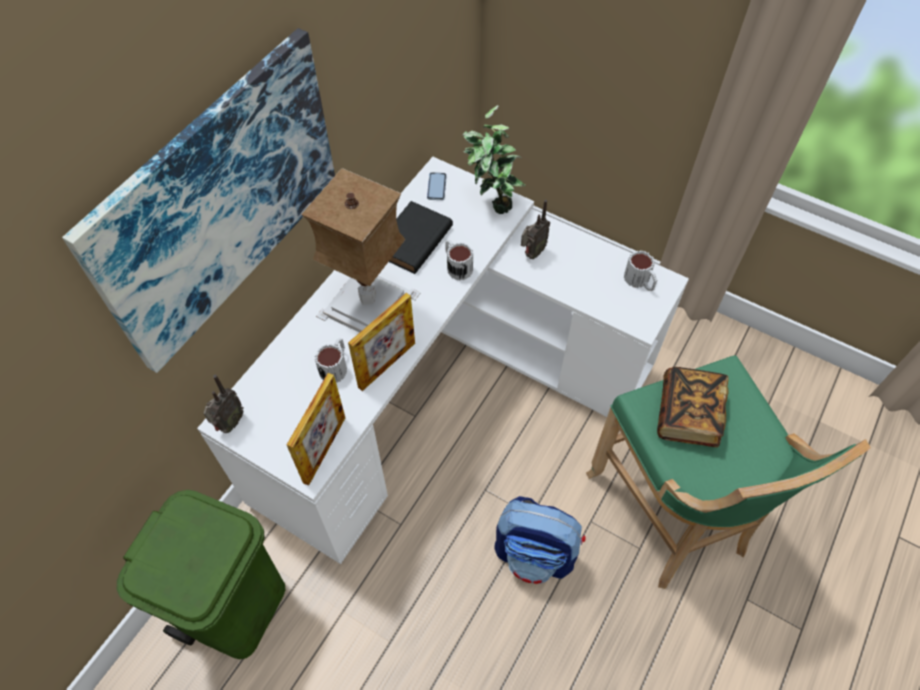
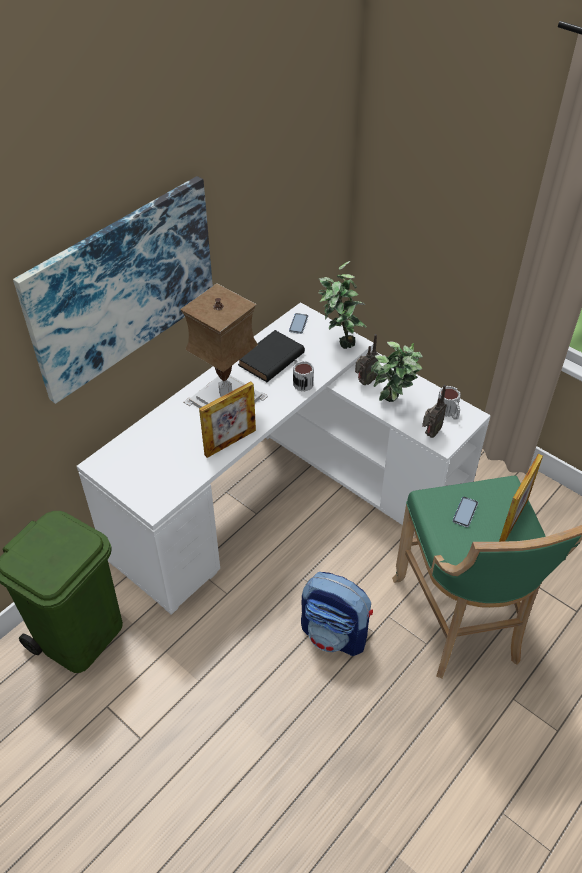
camera: 10 degrees right, 10 degrees down
(229, 423) = (101, 466): radio -> radio (430, 433)
(324, 449) = (169, 493): picture frame -> picture frame (513, 521)
(336, 366) = (190, 438): mug -> none
(571, 281) = (392, 405): none -> potted plant
(688, 415) = (465, 512): book -> phone

